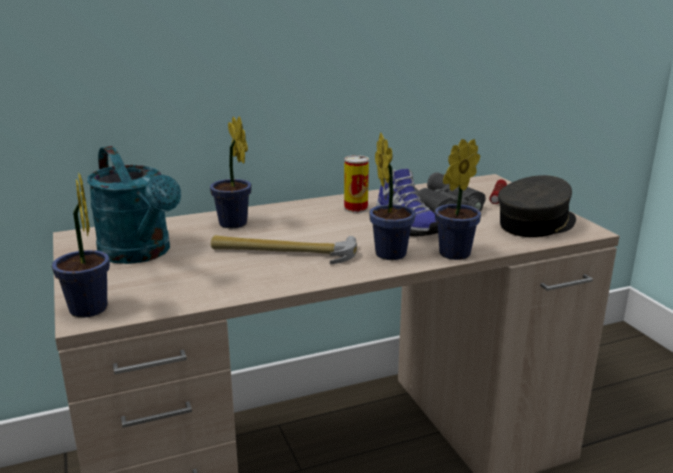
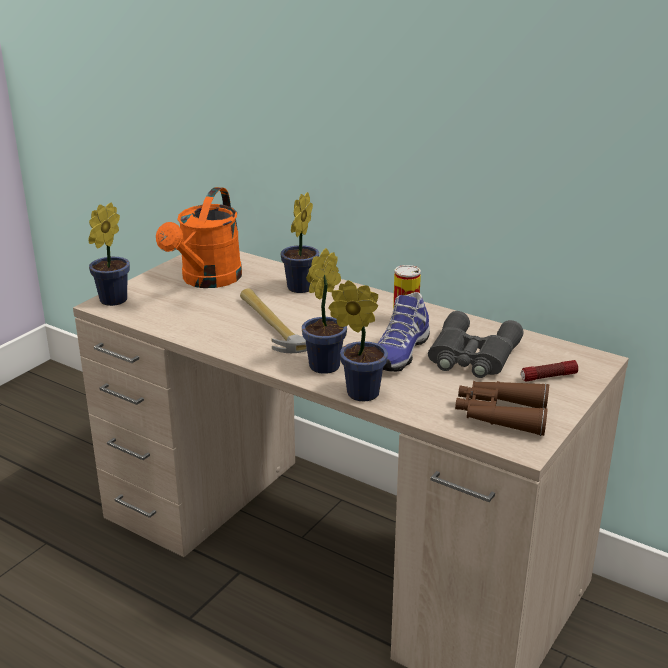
camera: 55 degrees right, 5 degrees up
(141, 253) = (207, 280): turquoise watering can -> orange watering can
(536, 223) = (500, 415): grey cap -> brown binoculars

